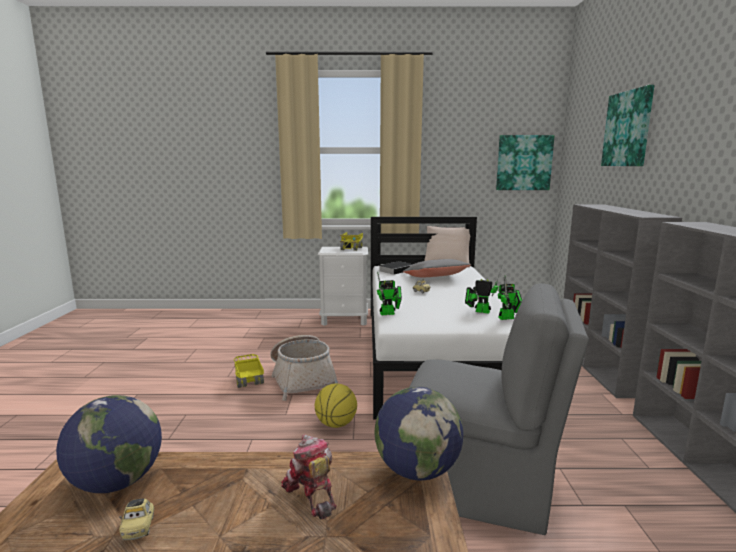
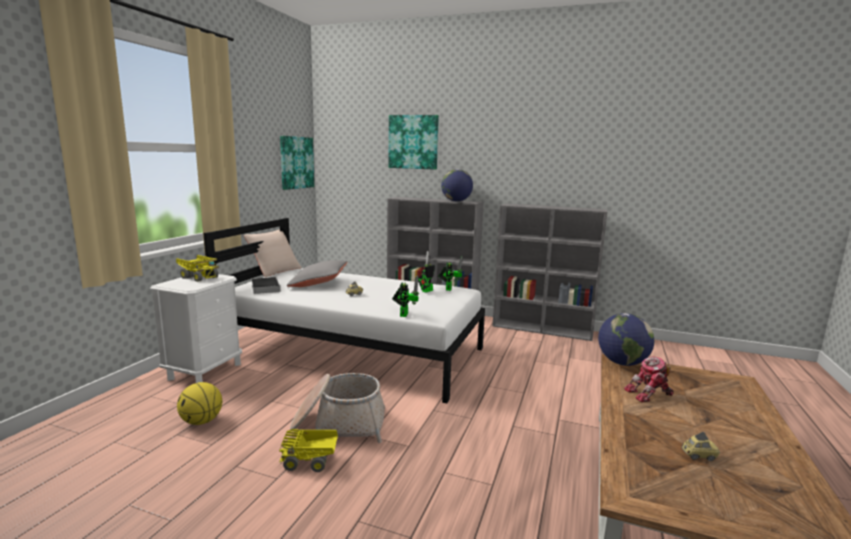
camera: 70 degrees left, 0 degrees up
(117, 482) = (648, 469): globe -> globe (456, 201)
(336, 424) = (444, 422): basketball -> basketball (201, 421)
(479, 485) = (545, 387): grey chair -> none

